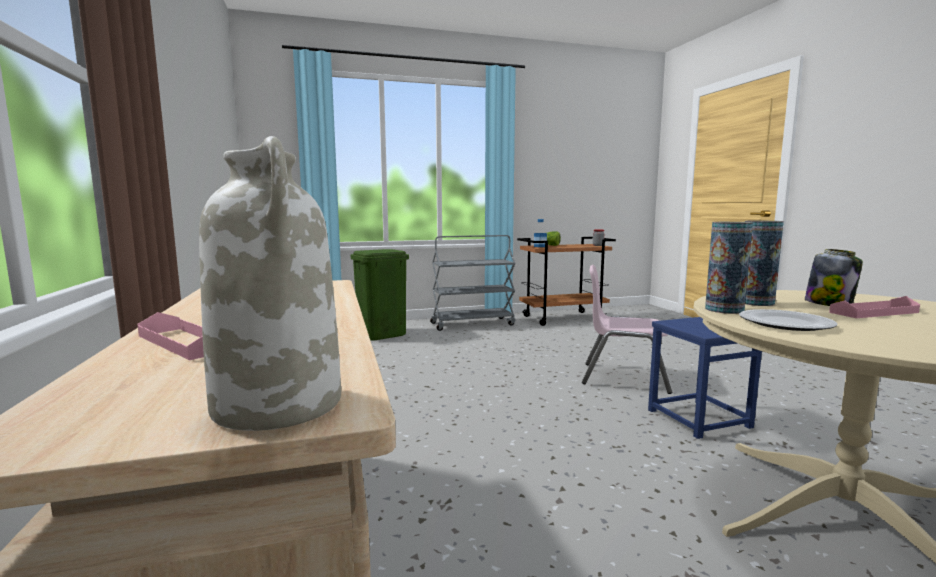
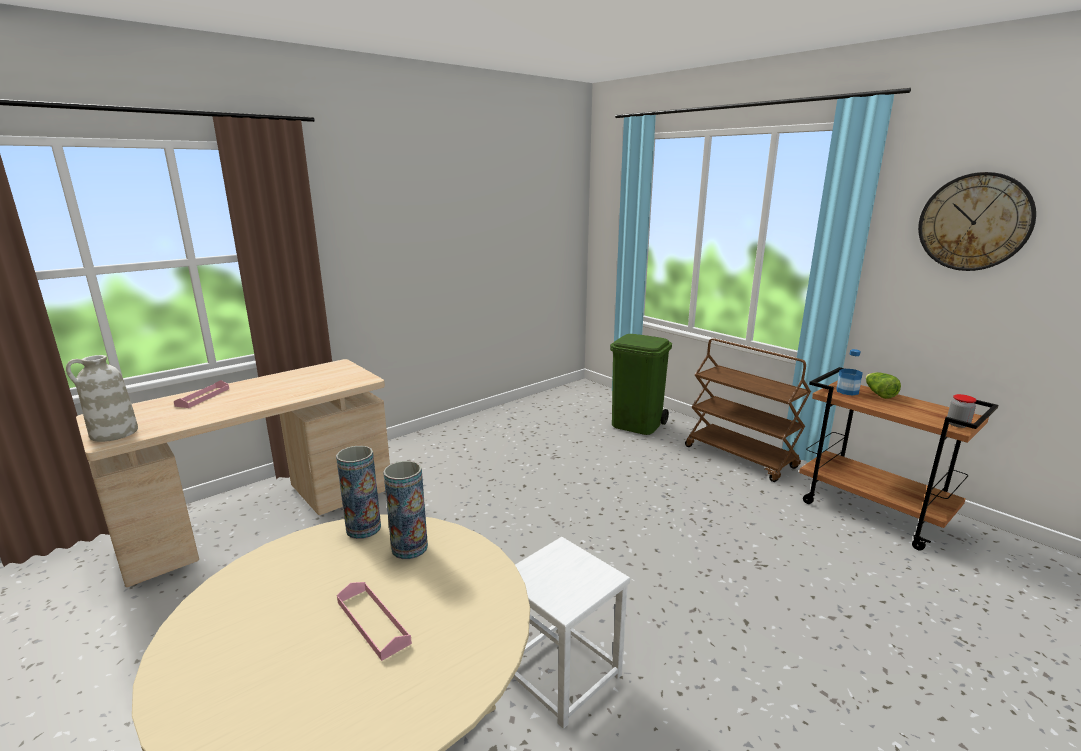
camera: 65 degrees right, 10 degrees up
(473, 324) = (740, 457): grey cart -> brown cart
(557, 144) = (974, 222): none -> wall clock
(624, 377) = (655, 600): pink chair -> none
(698, 418) = (562, 673): blue stool -> white stool
(784, 323) = (306, 556): plate -> none
(829, 304) = (418, 597): jar -> none

